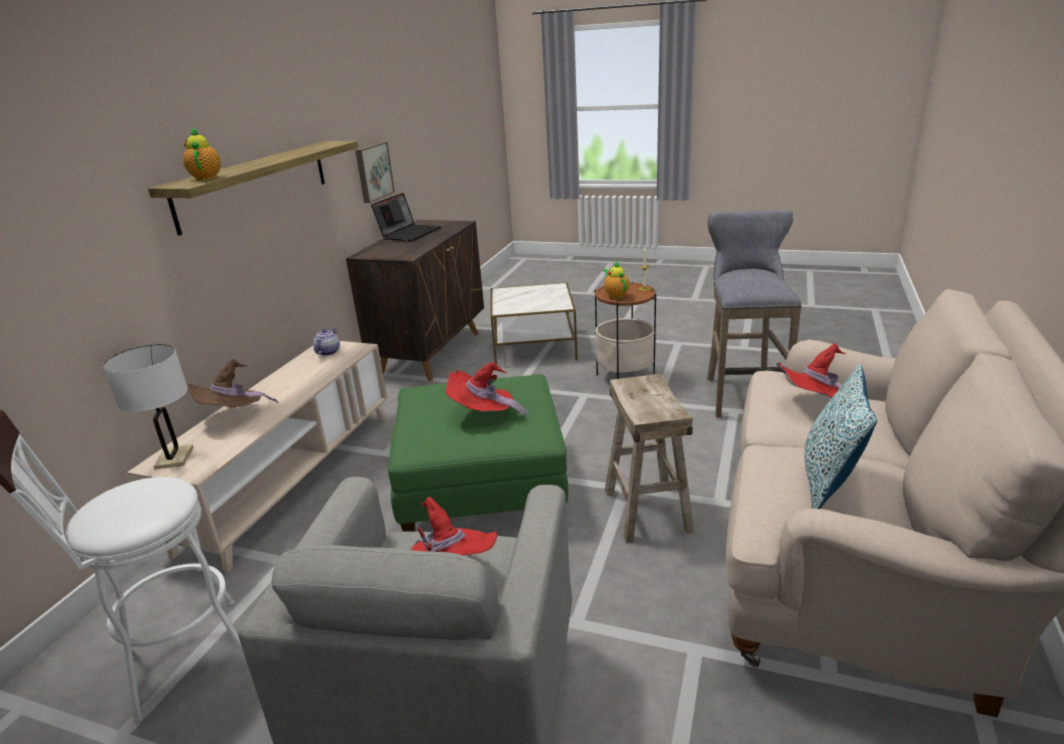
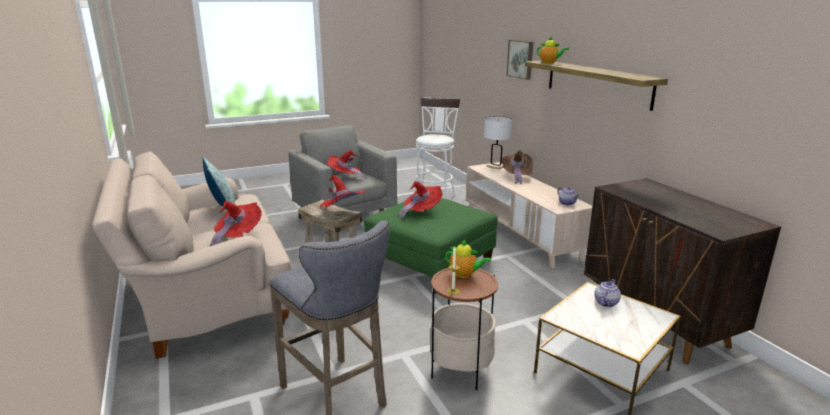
camera: 135 degrees right, 5 degrees down
(373, 171) = (723, 132): picture -> picture (521, 59)
(409, 233) = (705, 207): laptop -> none
(513, 303) = (606, 302): none -> teapot
(635, 390) = (342, 212): none -> red hat

